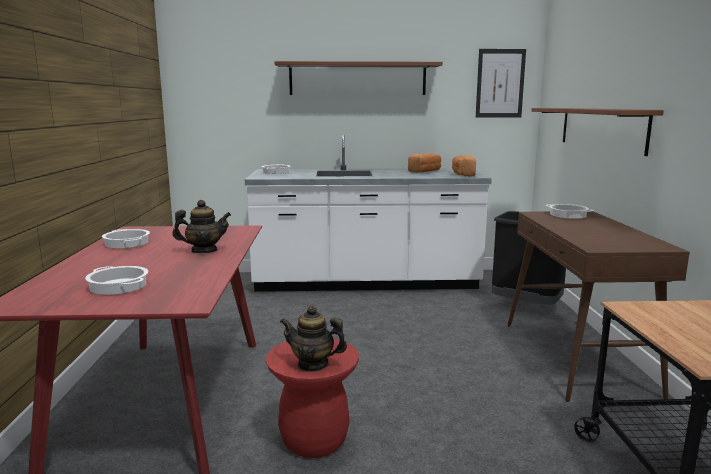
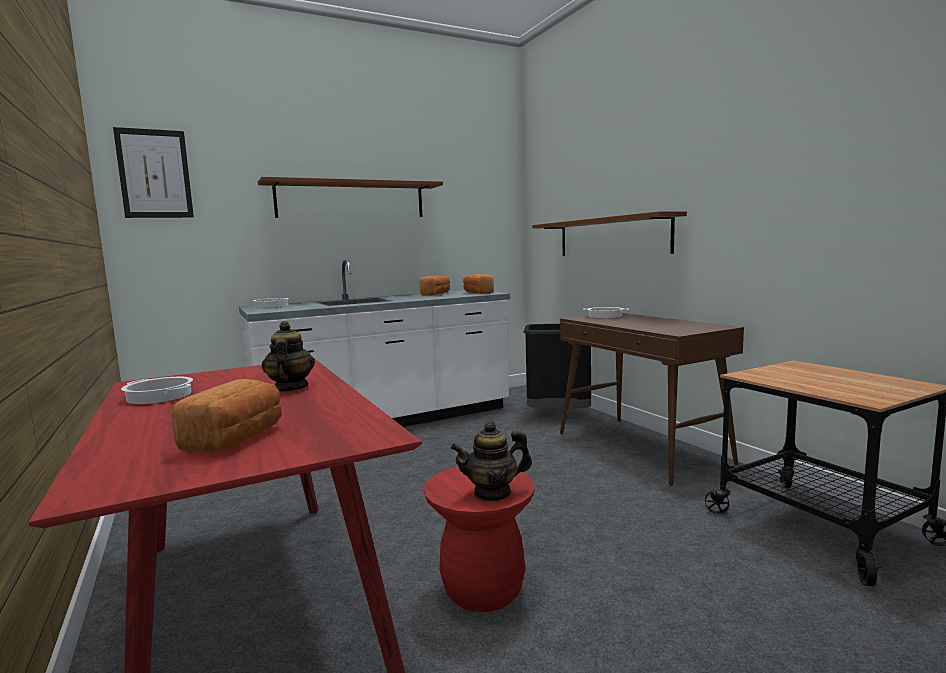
camera: 25 degrees left, 5 degrees down
(117, 286) = (237, 438): cooking pot -> bread
(204, 251) = (290, 388): teapot -> teapot turned 60 degrees counterclockwise
(500, 83) = (489, 205): picture -> picture (155, 174)

